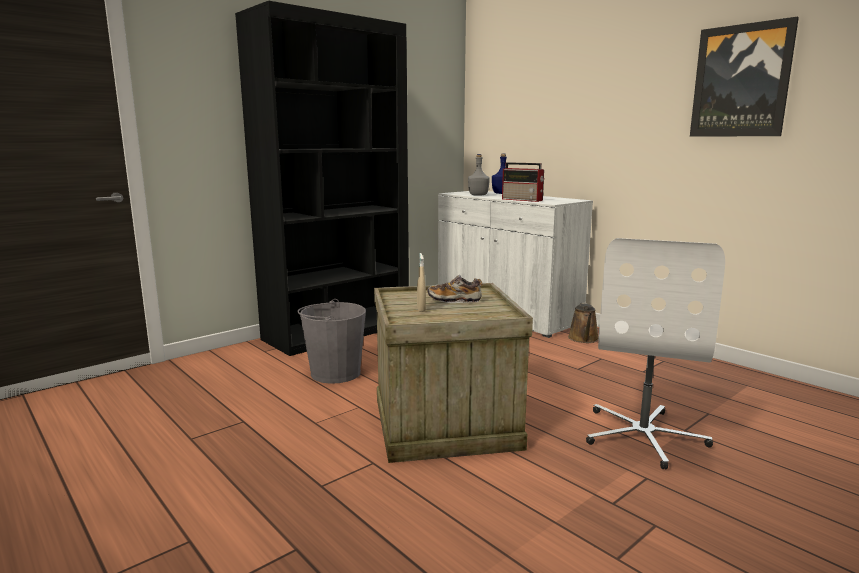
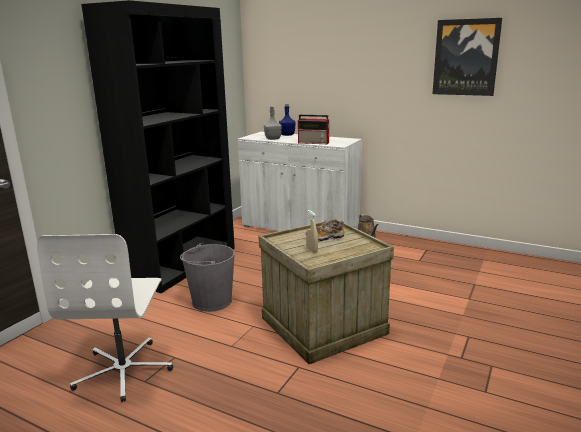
camera: 20 degrees left, 5 degrees up
(644, 435) = (449, 307): white office chair -> white office chair (124, 370)

